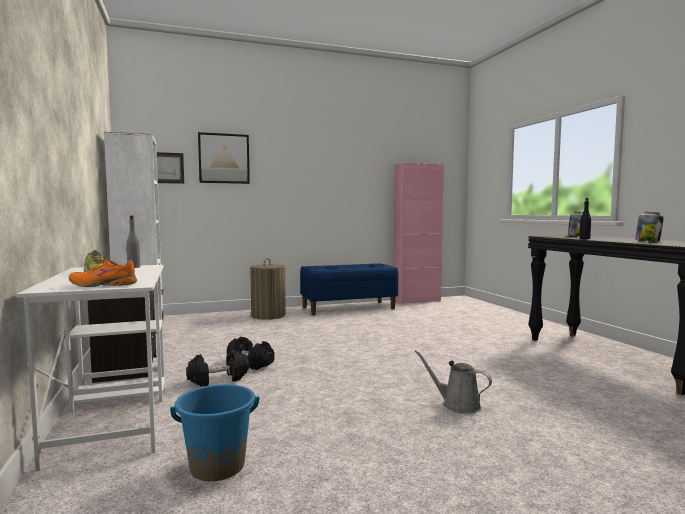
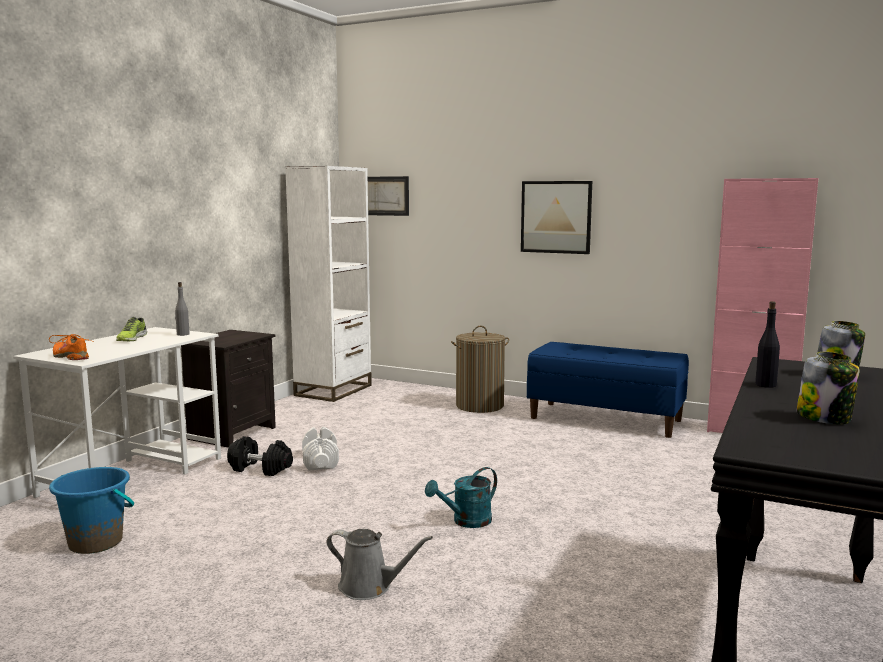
camera: 45 degrees right, 5 degrees up
(224, 158) = (455, 181): picture -> picture (556, 217)
(250, 363) = (320, 461): black dumbbell -> white dumbbell
(413, 363) = (466, 522): none -> turquoise watering can
(457, 405) = (369, 587): grey watering can -> grey watering can turned 120 degrees clockwise

